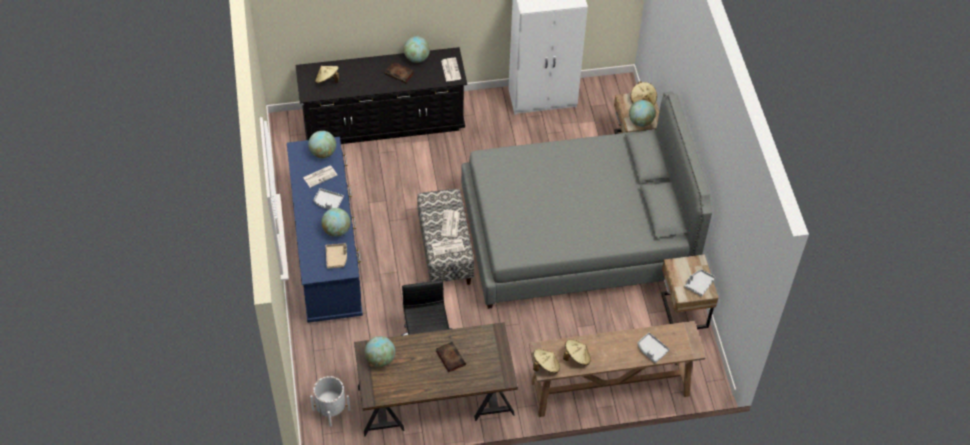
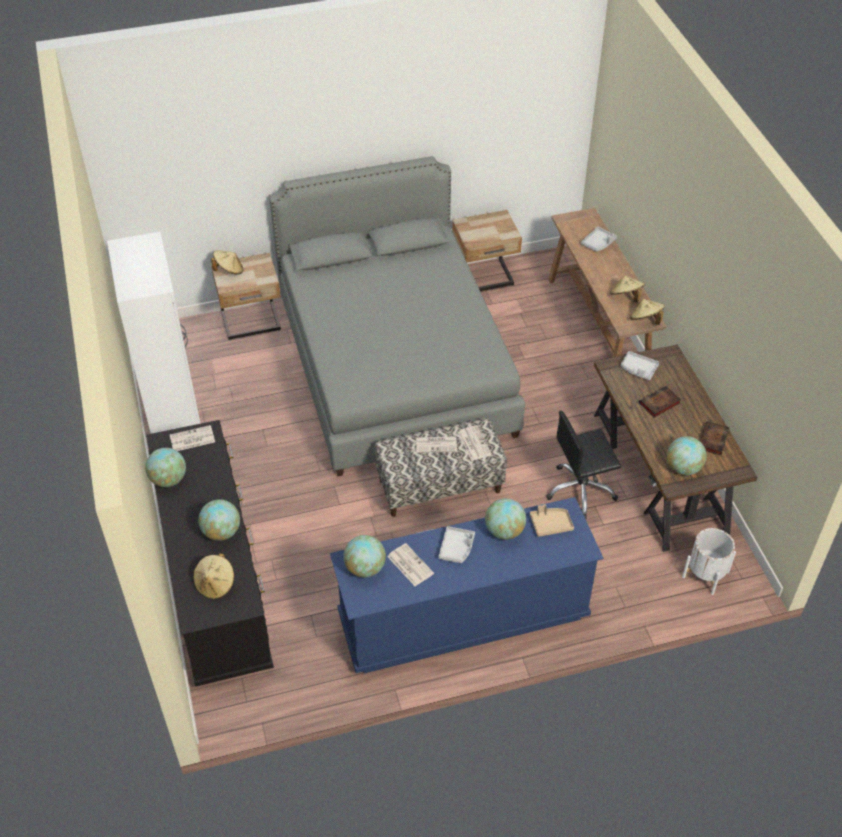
camera: 95 degrees left, 5 degrees down
(400, 74) = (200, 496): book -> book (713, 439)
(640, 122) = (263, 271): globe -> globe (221, 532)
(699, 284) = (493, 222): grey tray -> grey tray (638, 369)

